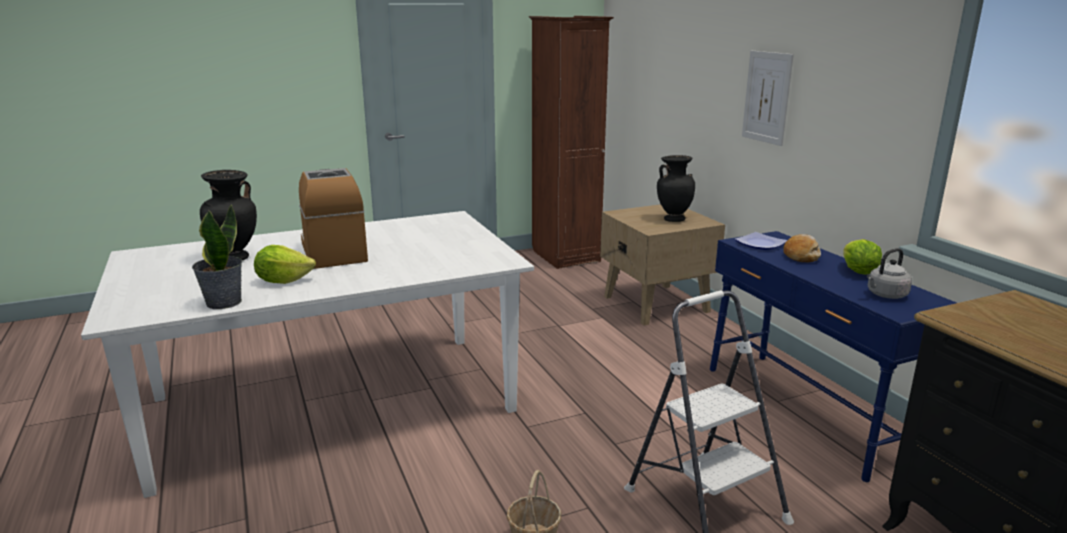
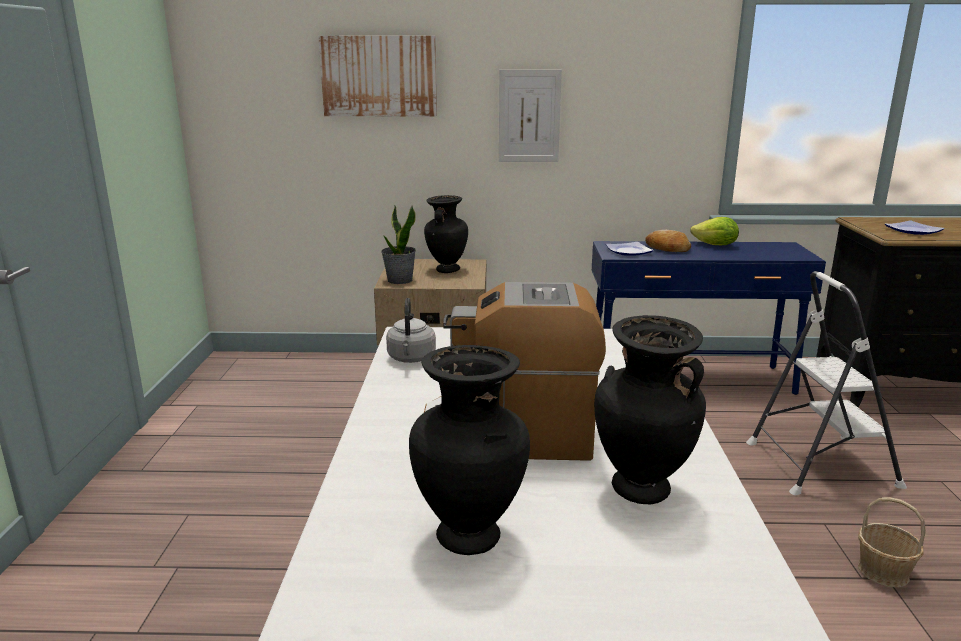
camera: 65 degrees left, 0 degrees up
(223, 302) = (738, 560): potted plant -> potted plant (399, 280)
(283, 280) = (640, 491): lettuce -> black vase
(566, 256) = (238, 380): brown cabinet -> none
(684, 50) = (379, 76): none -> picture
(885, 295) = (769, 251): grey kettle -> grey kettle (411, 359)
(1013, 328) = (913, 231): none -> plate

